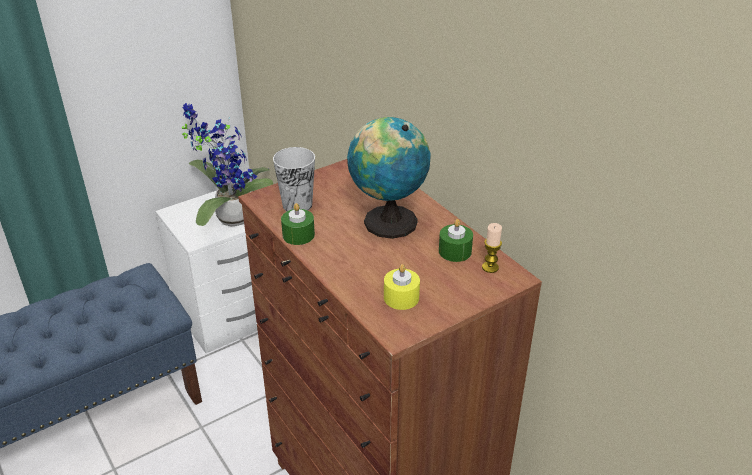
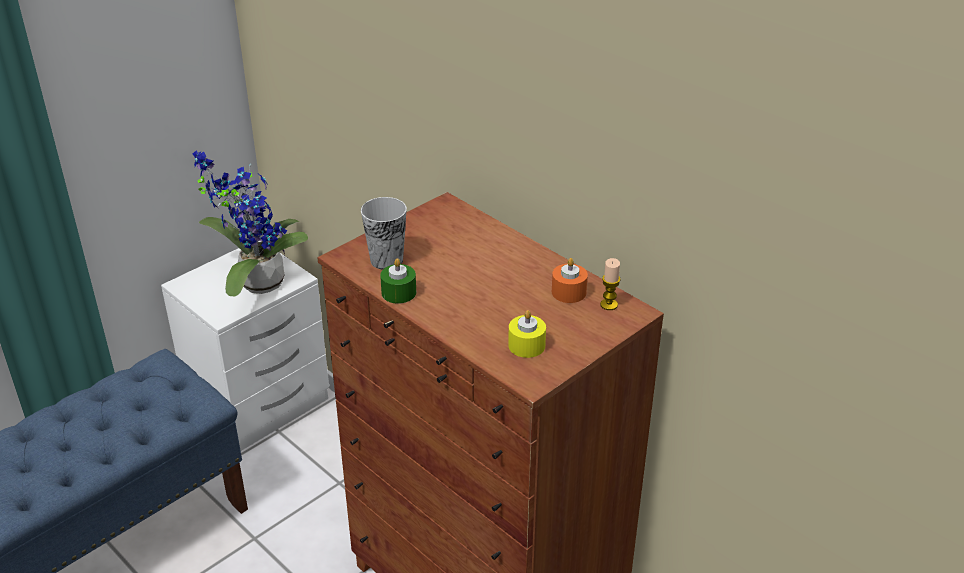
camera: 10 degrees left, 0 degrees up
(386, 221) = (489, 268): globe -> none
(455, 251) = (568, 292): green candle -> orange candle

